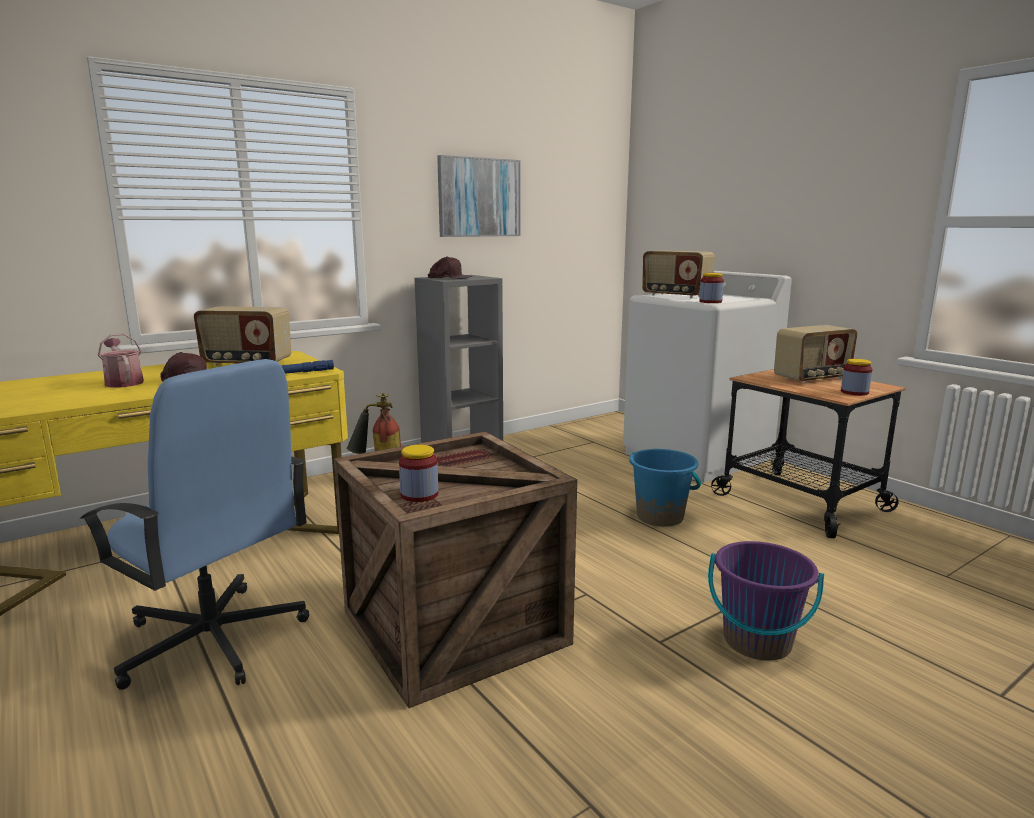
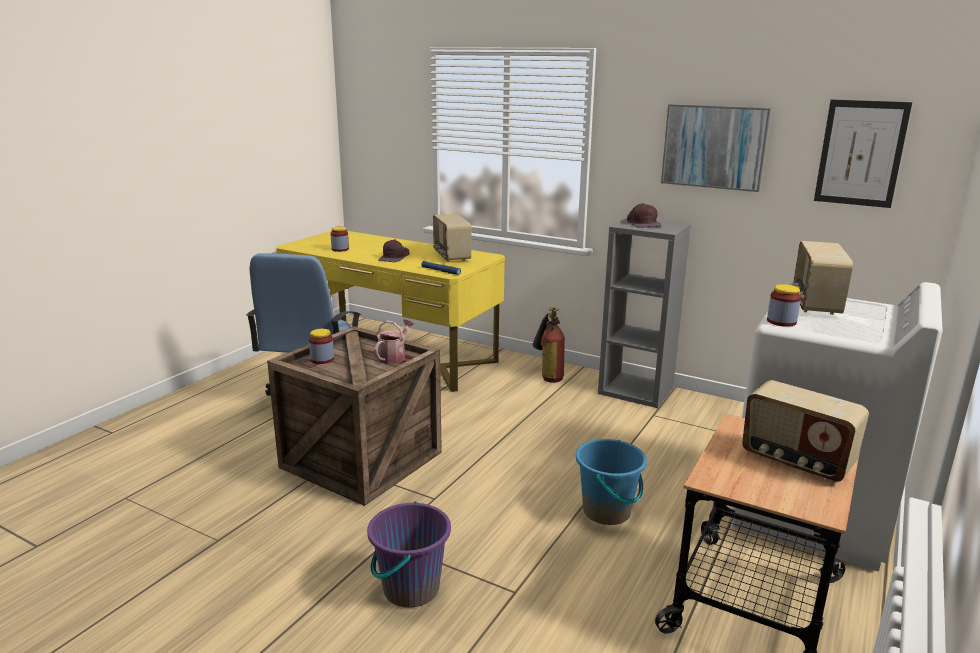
camera: 65 degrees right, 5 degrees up
(123, 382) = (380, 249): watering can -> watering can (394, 357)
(575, 197) = (860, 153): none -> picture
(854, 392) = (750, 489): jar -> jar (340, 249)

